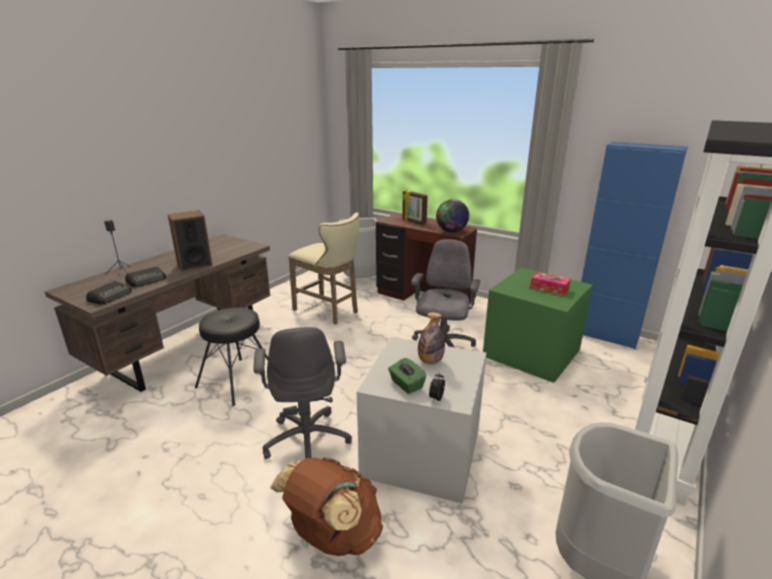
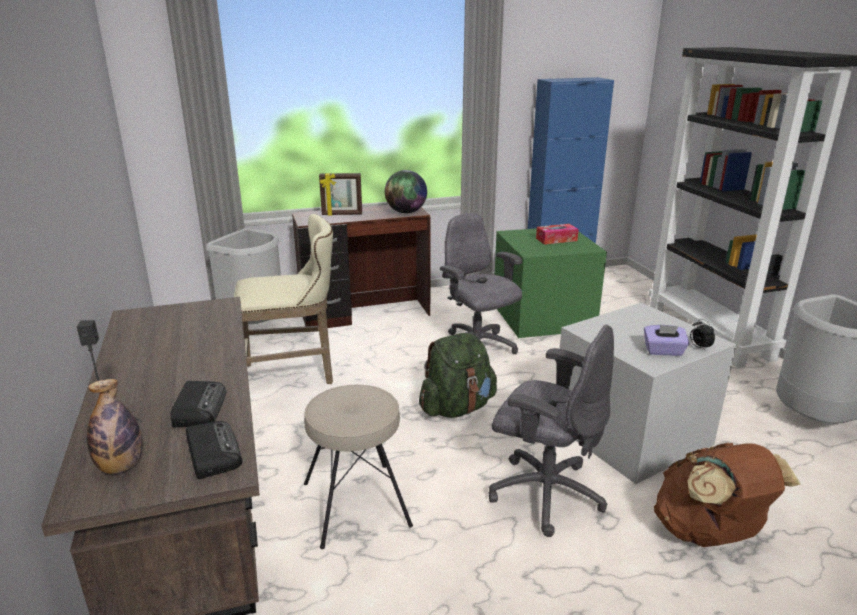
camera: 50 degrees left, 0 degrees up
(194, 264) = (207, 359): speaker -> none
(238, 381) = (357, 503): black stool -> beige stool
(362, 371) = (457, 408): none -> green backpack
(406, 384) = (663, 351): green tissue box -> purple tissue box
(430, 361) = (632, 327): bottle -> bottle (121, 466)

